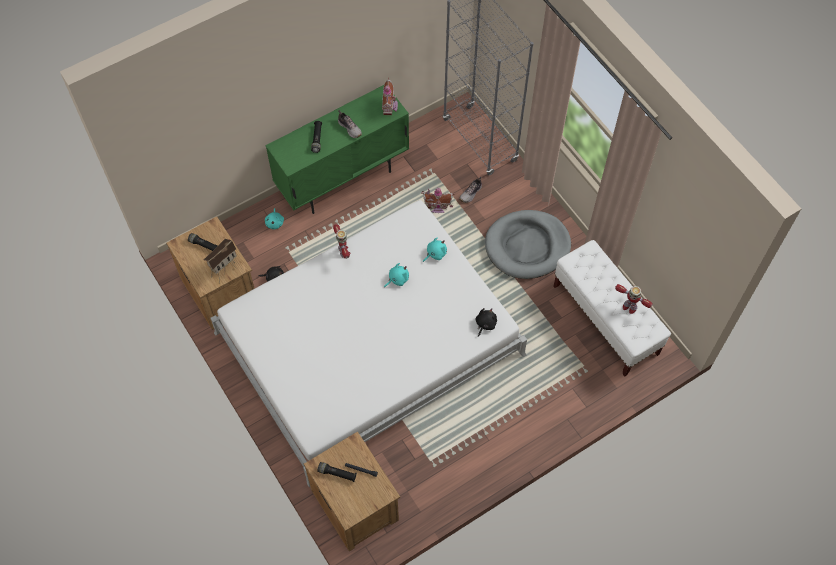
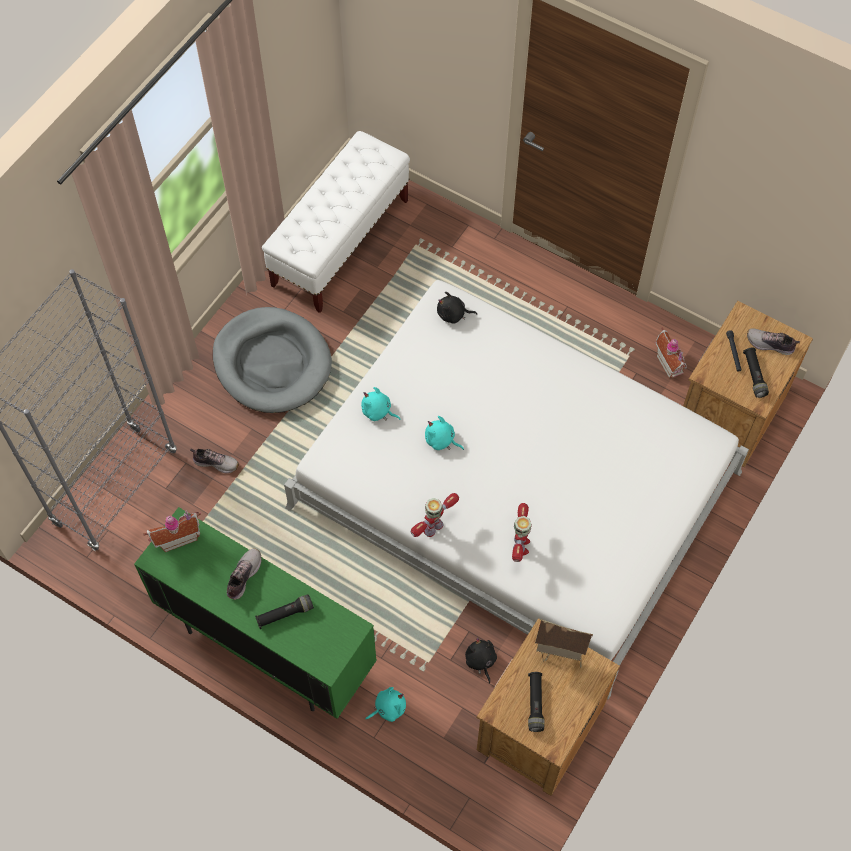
camera: 115 degrees left, 0 degrees up
(354, 498) = (770, 345): none -> shoe
(437, 207) = (259, 496): toy house -> toy house (670, 363)
(629, 307) = (346, 177): toy robot -> toy robot (520, 546)

